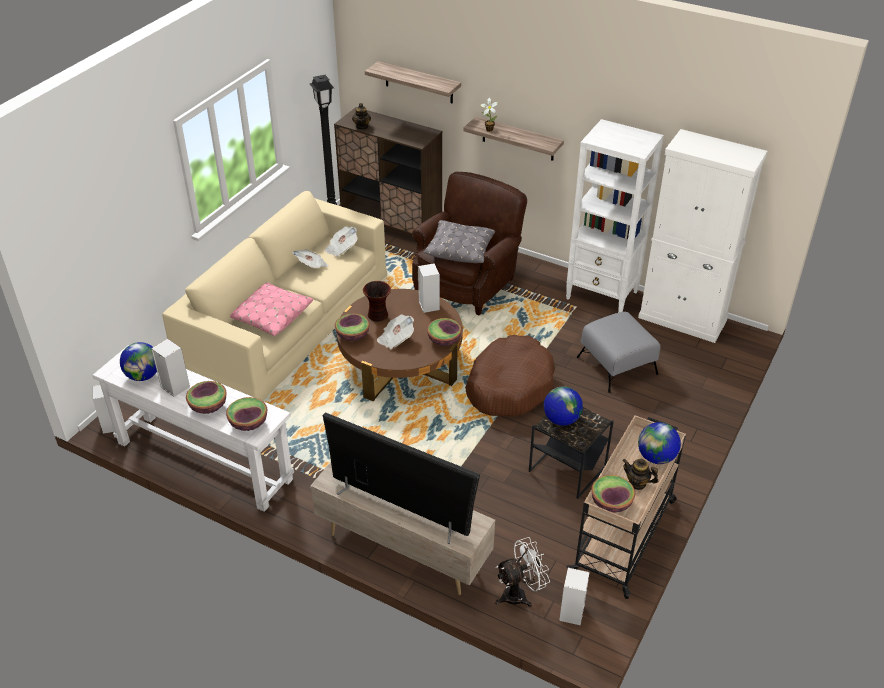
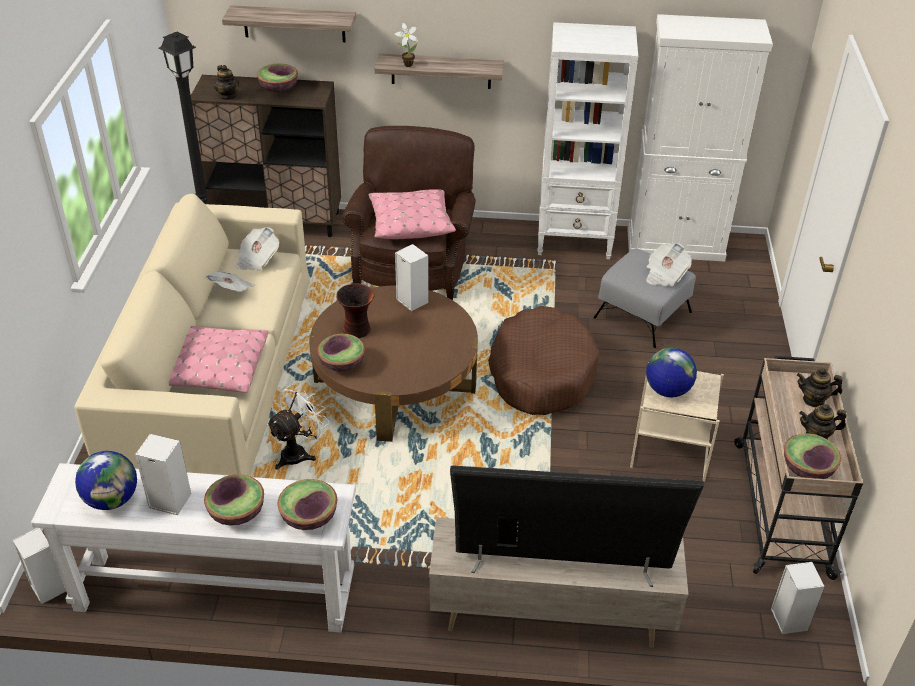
camera: 25 degrees left, 0 degrees up
(395, 339) = (399, 353): newspaper -> newspaper (665, 275)
(444, 340) = (459, 338): bowl -> bowl (279, 89)
(460, 249) = (410, 223): grey pillow -> pink pillow
(519, 594) = (718, 619): white fan -> white fan (299, 452)
(567, 470) = (671, 451): black side table -> beige side table
(656, 457) = (813, 400): globe -> teapot

